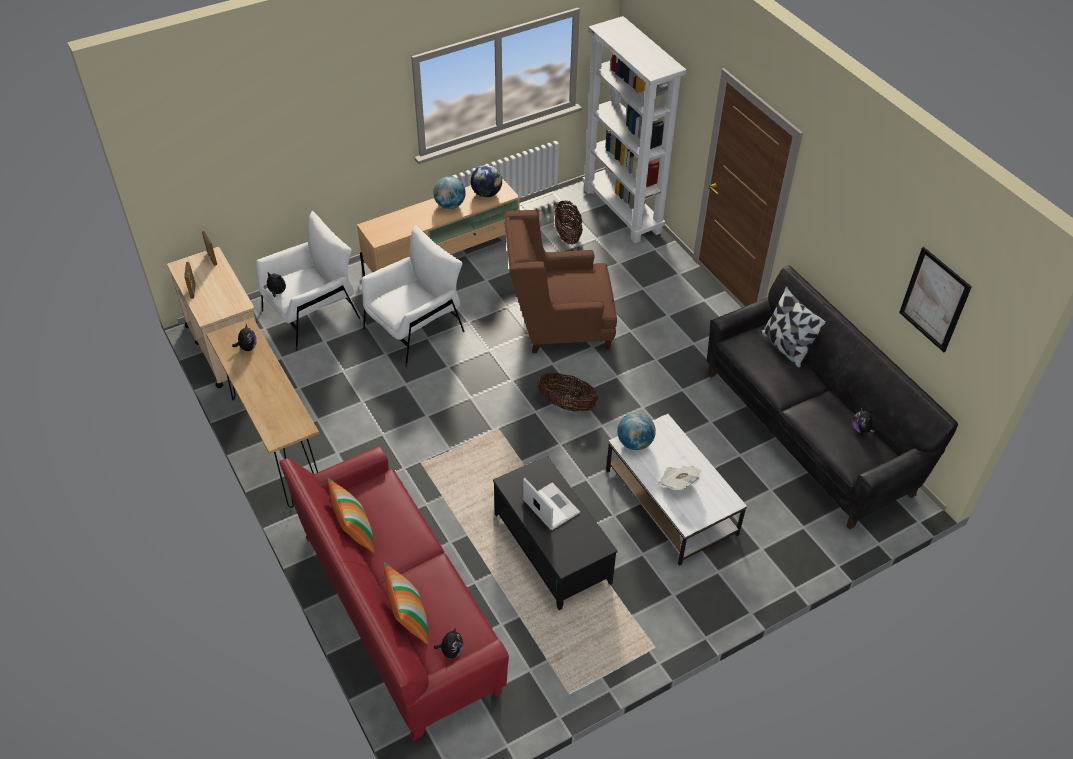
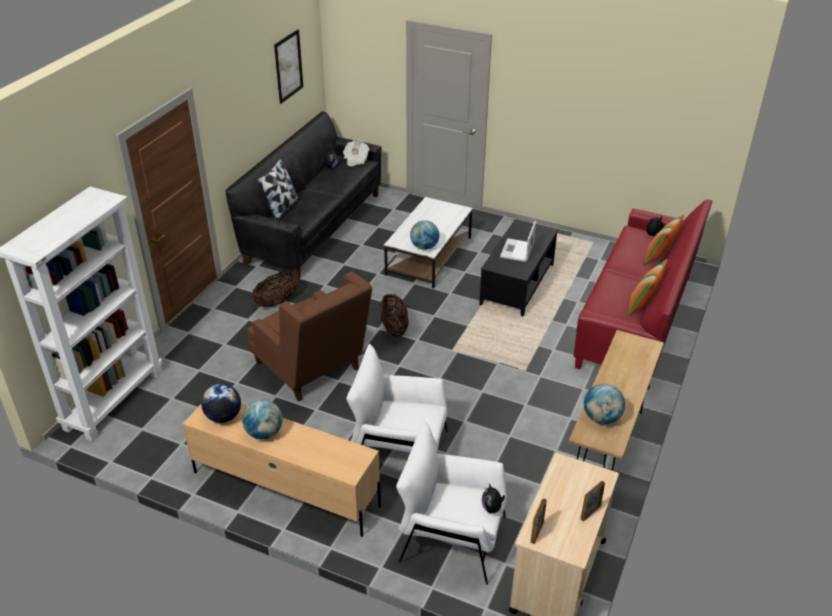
camera: 125 degrees left, 10 degrees down
(247, 347) = (601, 418): plush toy -> globe
(567, 235) = (180, 419): basket -> basket (277, 301)
(678, 483) = (437, 222): newspaper -> newspaper (355, 160)

